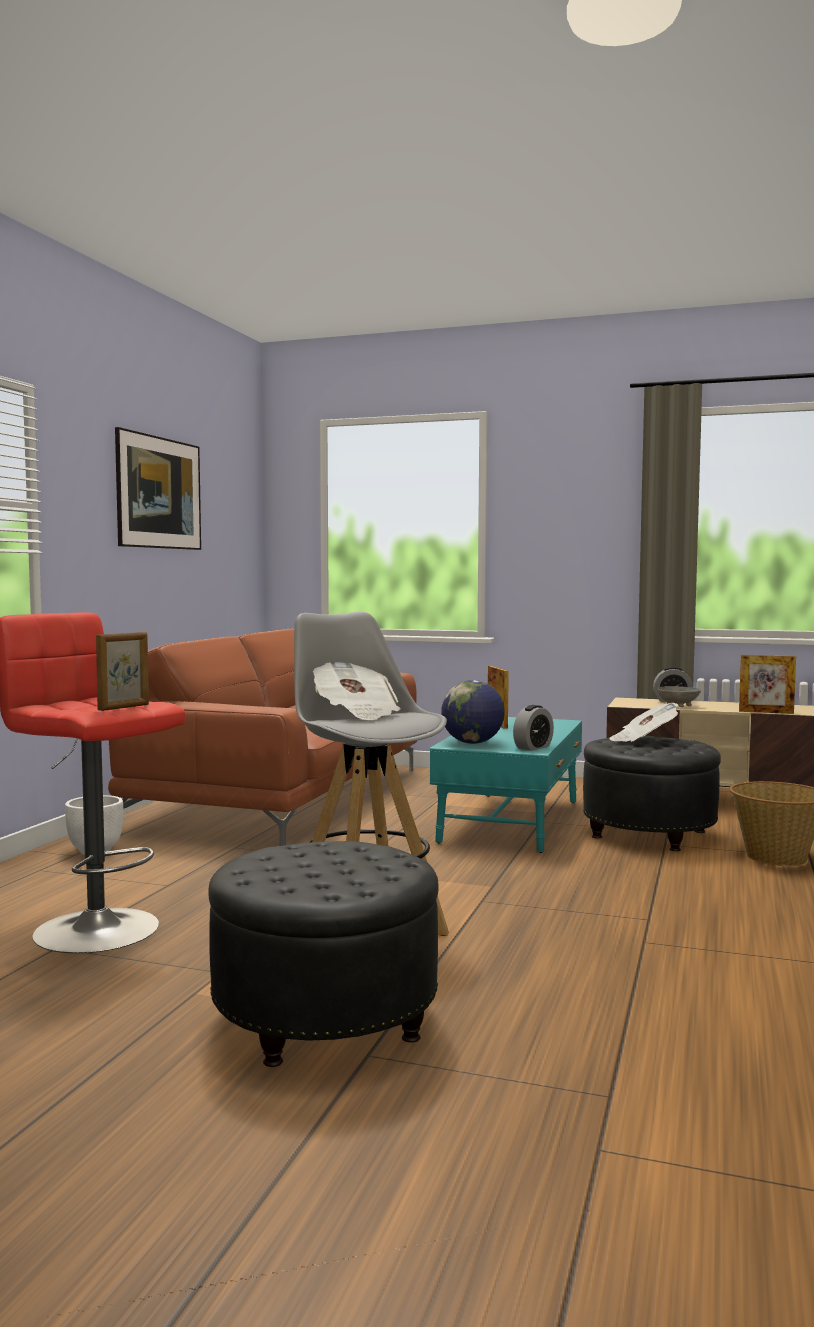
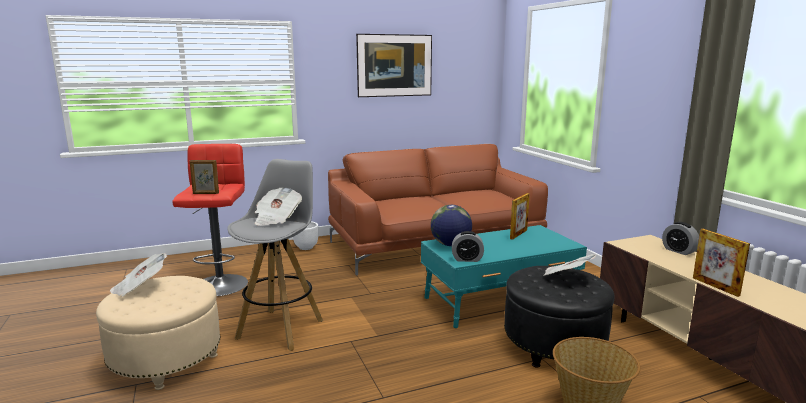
camera: 50 degrees right, 10 degrees up
(265, 873) = (140, 288): none -> newspaper
(325, 1019) = (166, 361): black ottoman -> beige ottoman
(677, 706) = (660, 257): grey bowl -> none

